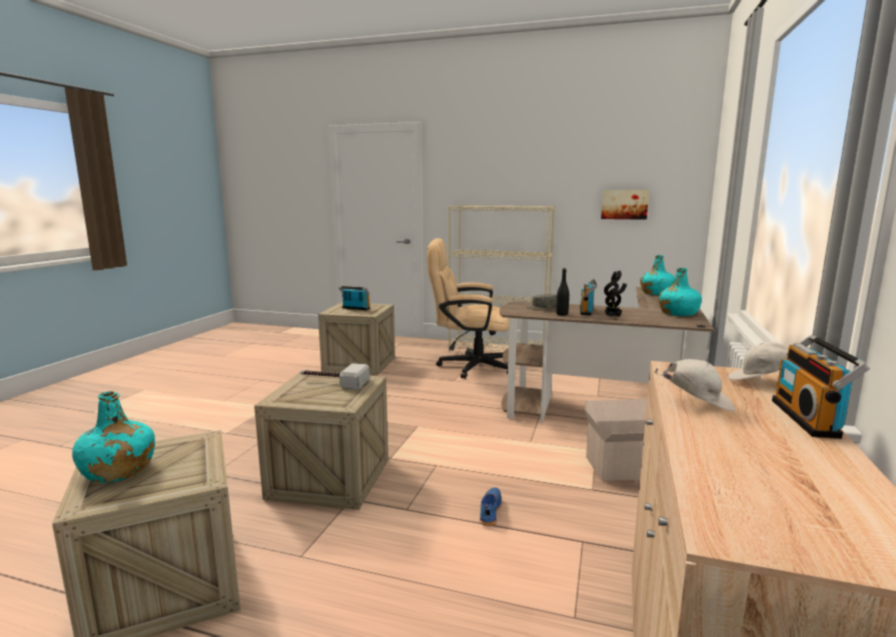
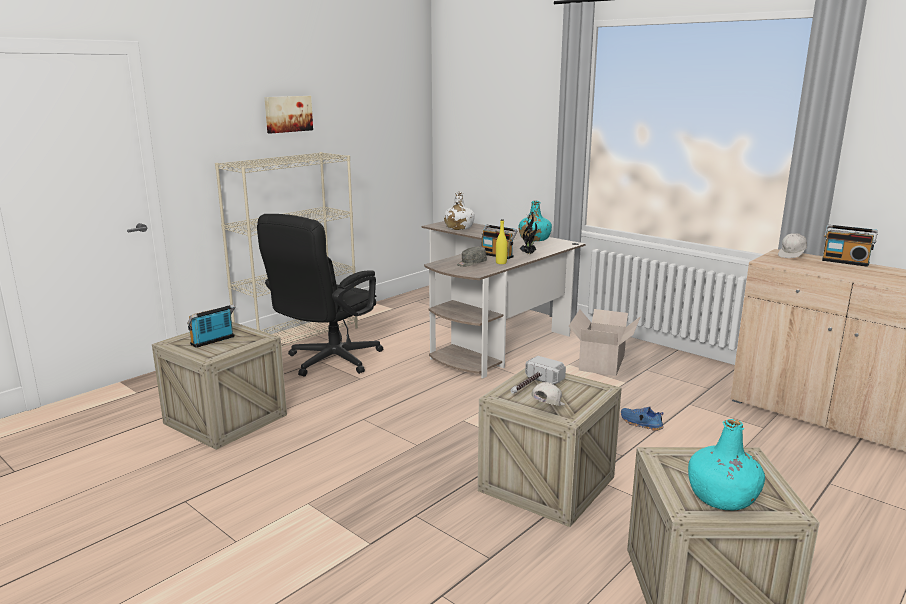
camera: 65 degrees left, 5 degrees up
(469, 366) = (327, 362): beige office chair -> black office chair
(562, 314) = (501, 263): black bottle -> yellow bottle
(624, 204) = (375, 144): picture -> picture (288, 114)
(656, 293) = (458, 228): turquoise bottle -> white bottle
(696, 403) = (826, 270): white cap -> white cap (546, 408)

